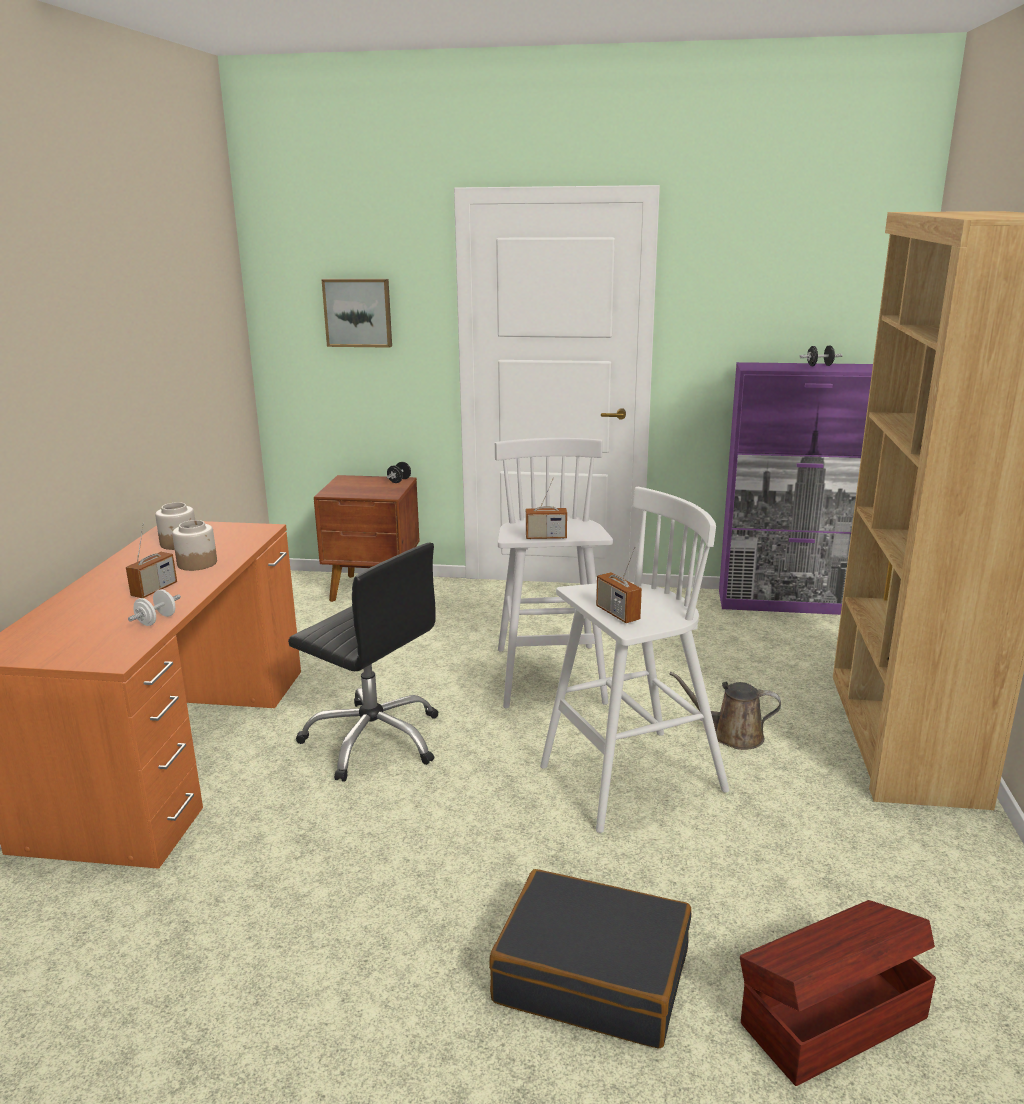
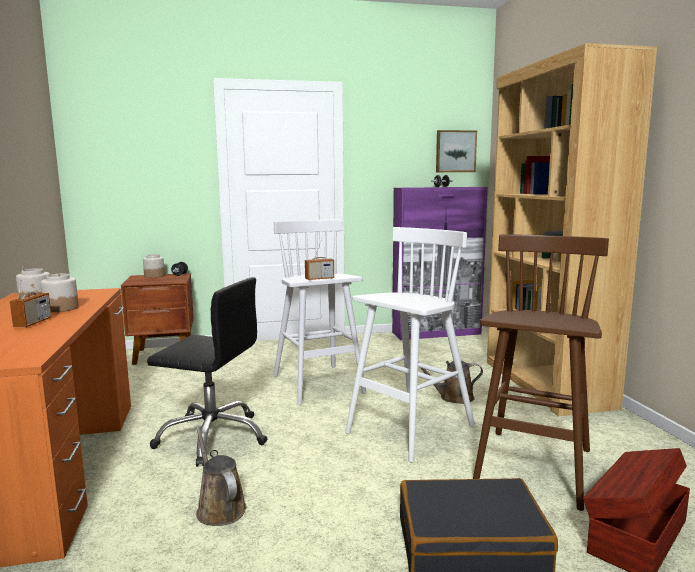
camera: 20 degrees left, 10 degrees down
(156, 620) = (49, 336): white dumbbell -> none
(334, 844) = (219, 508): none -> brown watering can
(358, 312) = (145, 160): picture -> picture (455, 151)
(365, 480) = (154, 276): none -> jar
(617, 613) = (406, 301): radio -> none
(764, 882) = (533, 468): none -> brown stool

